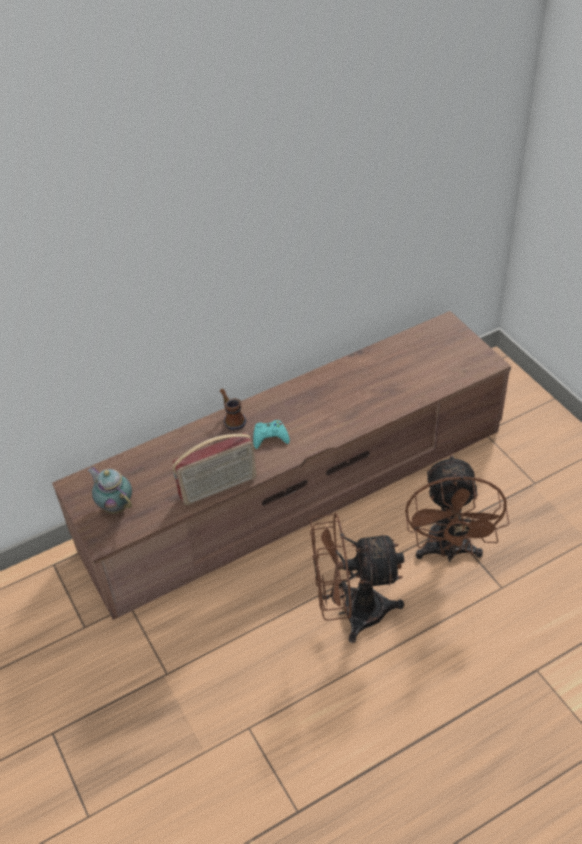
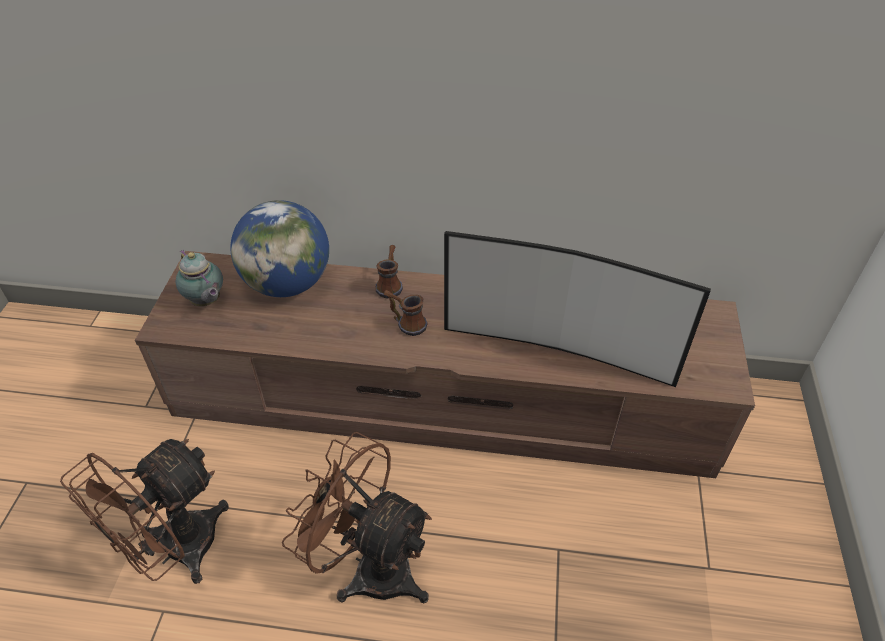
camera: 35 degrees right, 0 degrees up
(115, 505) = (206, 302): teapot -> teapot turned 150 degrees clockwise
(159, 459) = (287, 283): none -> globe
(218, 487) = (306, 342): radio -> none
(270, 437) = (406, 323): turquoise game controller -> mug
(379, 397) = (558, 349): none -> television
(448, 551) = (532, 576): brown fan -> brown fan (176, 551)

